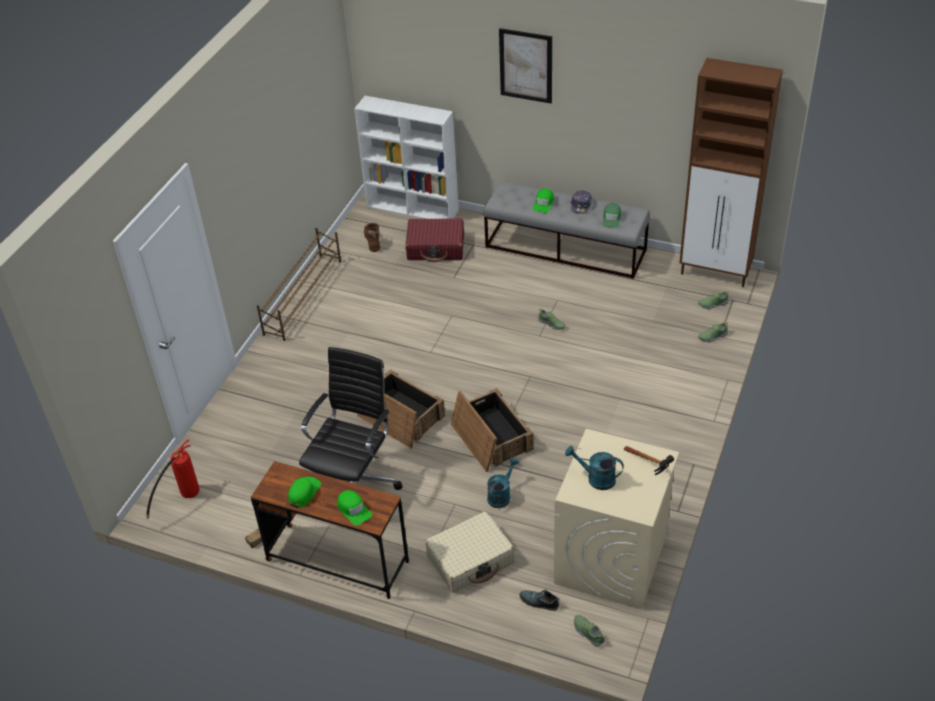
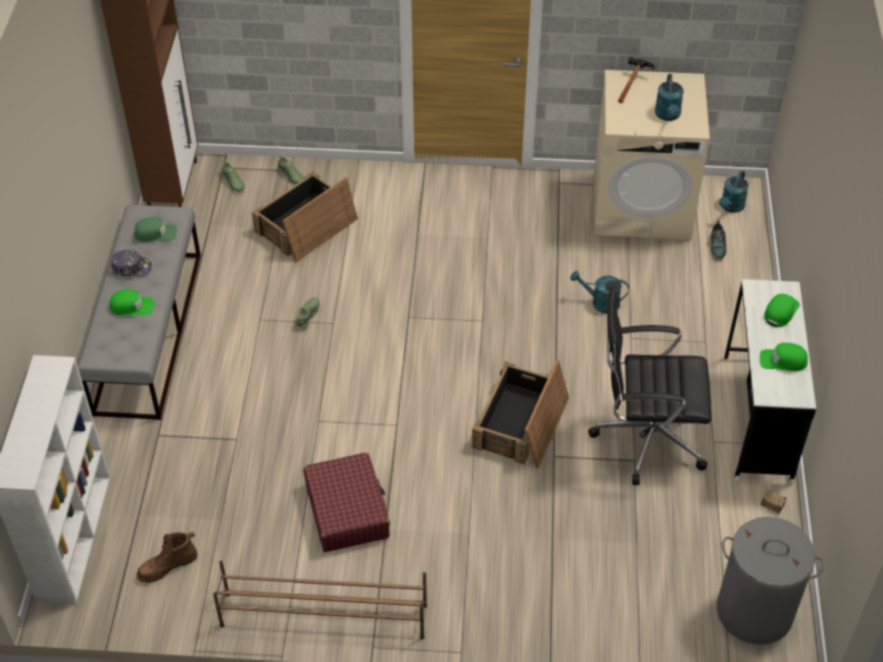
camera: 110 degrees left, 5 degrees up
(182, 499) = (754, 611): fire extinguisher -> grey laundry basket
(337, 561) = (757, 418): brown desk -> white desk
(436, 247) = (171, 478): red suitcase -> red suitcase (347, 510)
(470, 559) = (695, 307): beige suitcase -> none
(490, 437) = (520, 331): crate -> crate (306, 226)
(526, 65) = (37, 190): picture -> none
(588, 632) = (731, 207): shoe -> turquoise watering can

